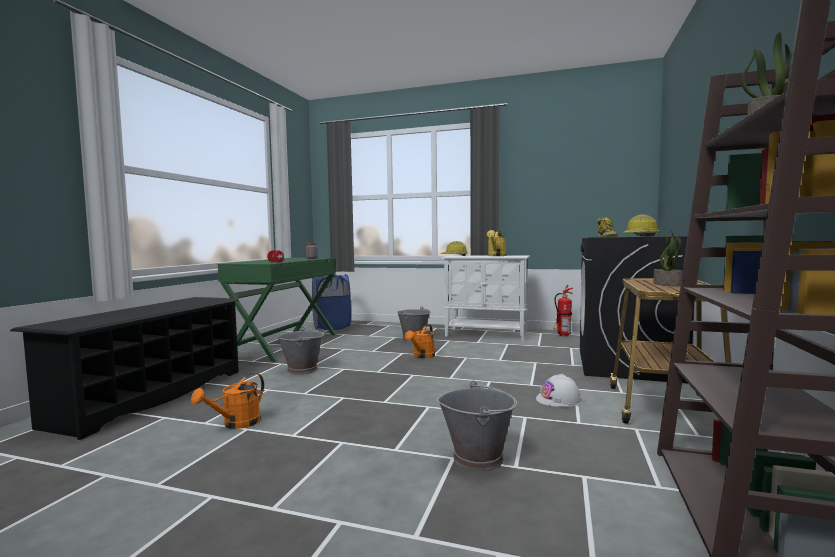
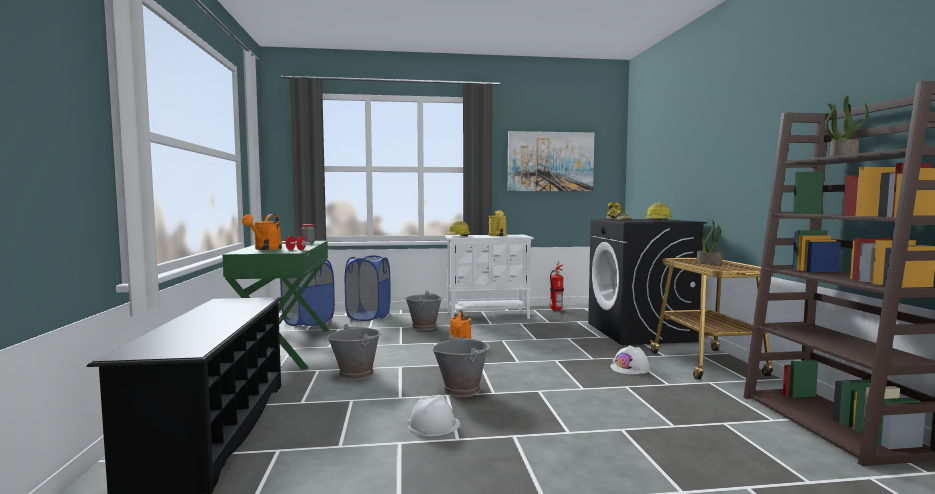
camera: 25 degrees left, 0 degrees up
(236, 424) = (379, 440): orange watering can -> orange watering can (265, 249)
(293, 420) = (433, 425): none -> white hard hat
(382, 327) = (368, 316): none -> blue laundry basket
(478, 458) = (640, 425): grey bucket -> grey bucket (462, 389)
(565, 179) = (550, 161): none -> picture

